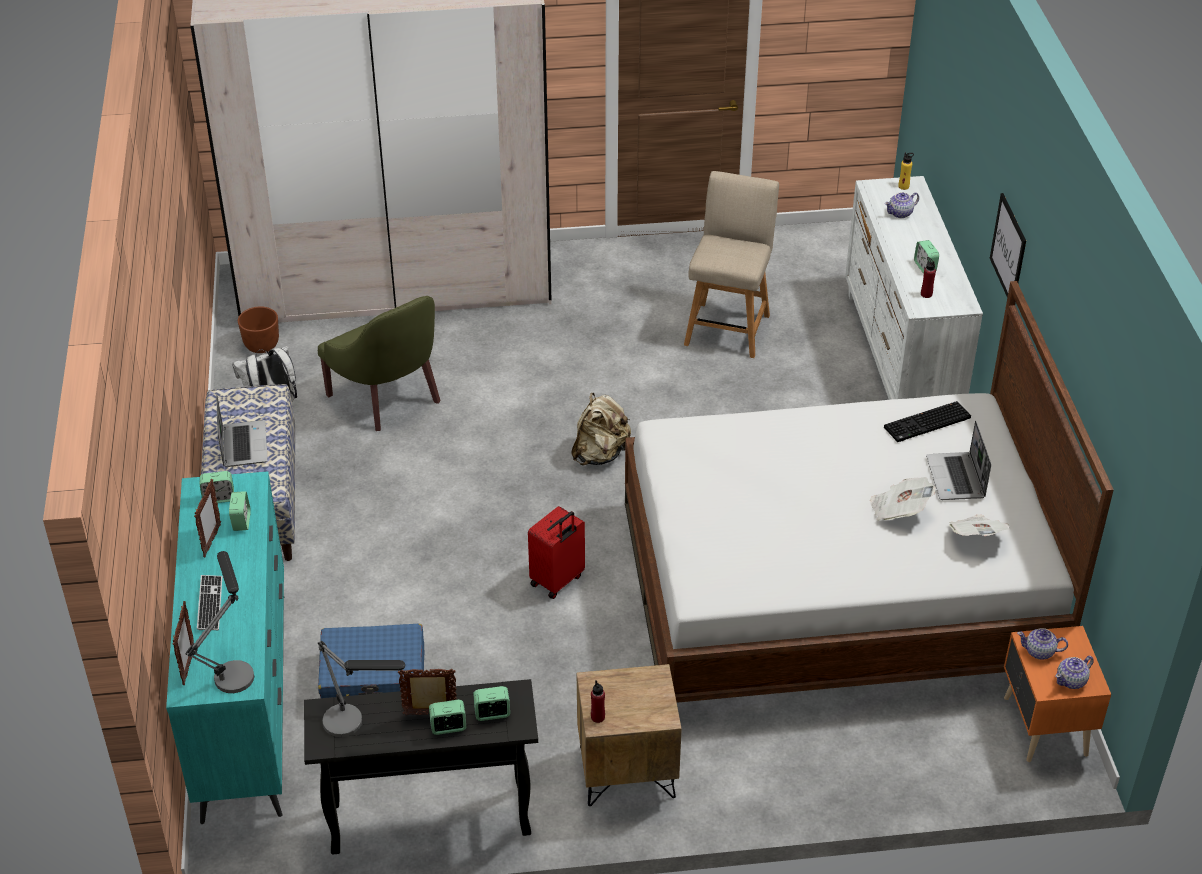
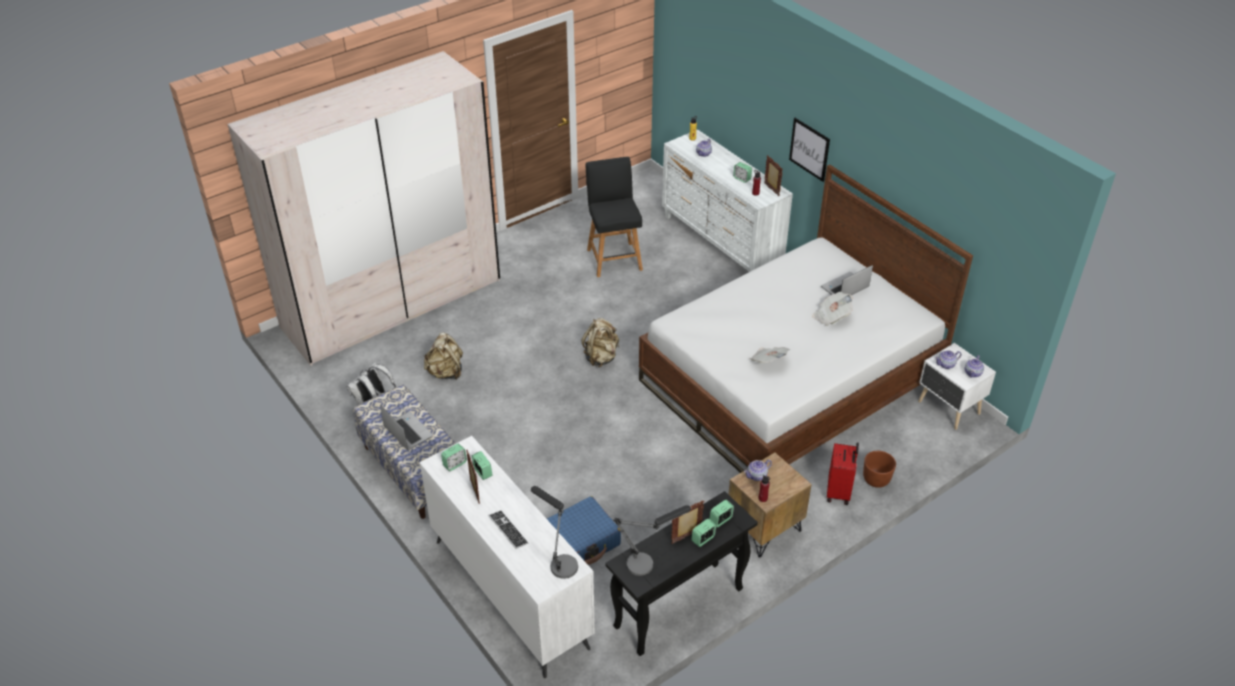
camera: 30 degrees left, 0 degrees up
(188, 666) = (529, 573): picture frame -> picture frame (771, 190)
(245, 702) = (510, 592): turquoise dresser -> white dresser
(262, 346) = (336, 372): brown planter -> brown planter (876, 480)
(389, 397) = (445, 372): green armchair -> beige backpack
(558, 581) = (637, 439): red suitcase -> red suitcase (839, 492)
(616, 684) = (757, 475): none -> teapot
(728, 327) = (613, 257): beige chair -> black chair
(927, 424) = (805, 265): keyboard -> none
(956, 478) = (844, 288): laptop -> laptop turned 90 degrees clockwise
(976, 537) = (881, 315): newspaper -> newspaper (768, 361)
(1043, 728) = (948, 409): orange nightstand -> white nightstand

